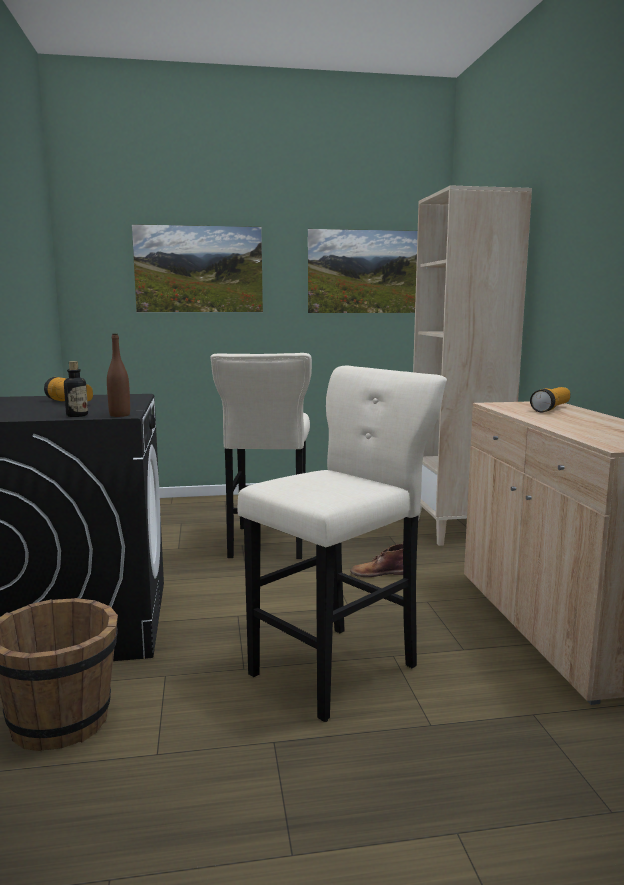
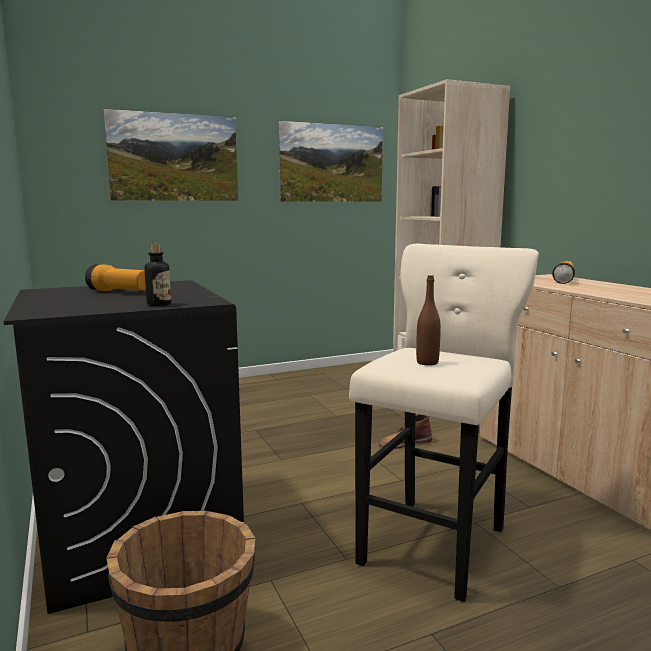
camera: 15 degrees left, 0 degrees up
(119, 415) = (207, 302): brown bottle -> brown bottle (427, 363)
(268, 545) = (281, 427): beige stool -> none

